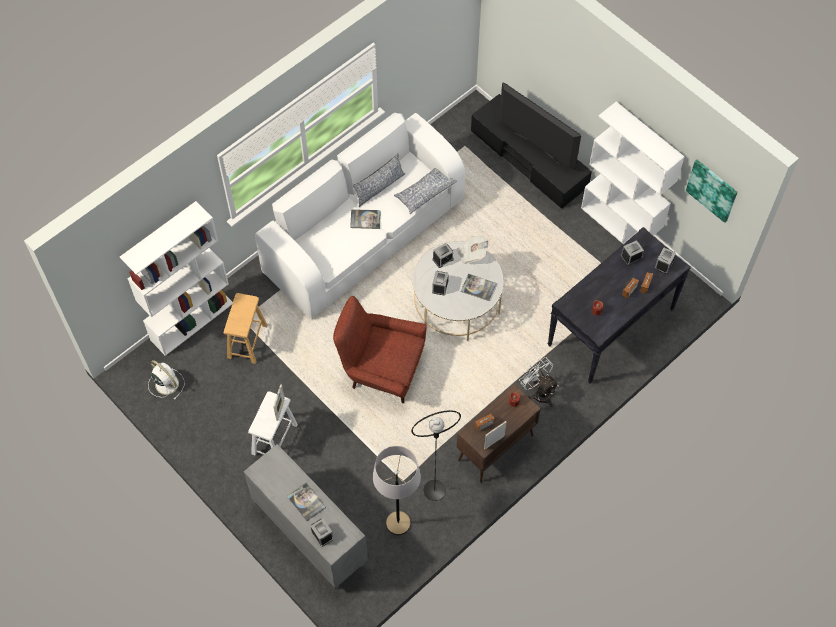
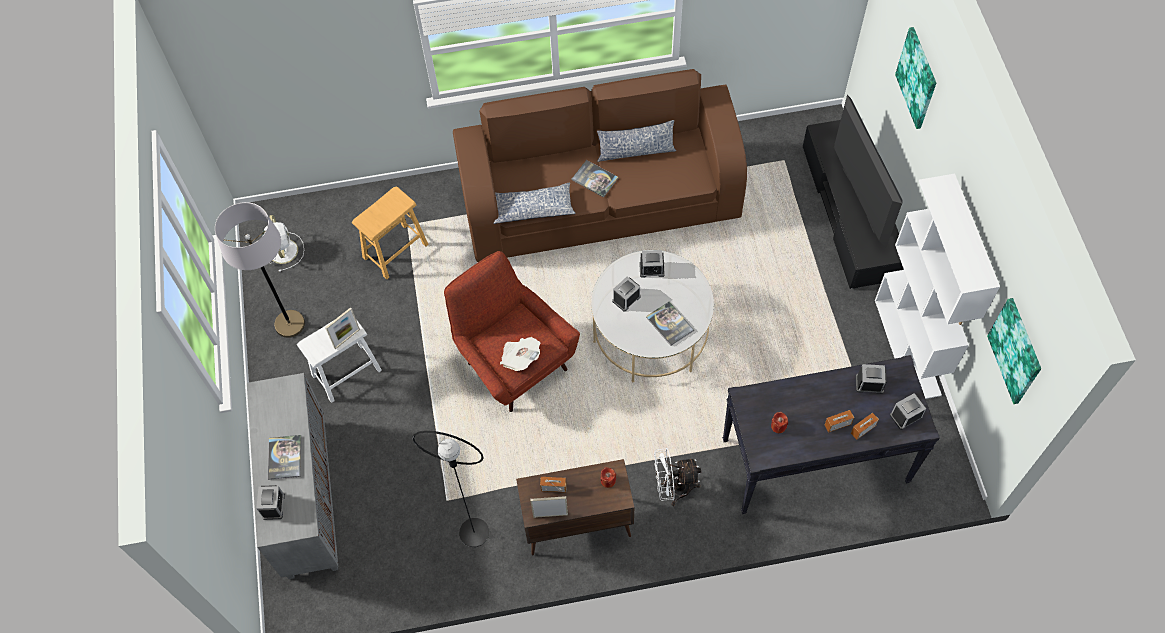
camera: 35 degrees right, 0 degrees up
(192, 321) = (356, 198): white bookcase -> none
(364, 235) = (601, 202): white sofa -> brown sofa
(398, 523) = (407, 546): grey floor lamp -> grey floor lamp (290, 324)
(424, 192) = (683, 182): pillow -> pillow (533, 208)
(472, 253) = (690, 280): newspaper -> newspaper (520, 358)
(538, 392) = (673, 489): white fan -> white fan turned 90 degrees counterclockwise
(554, 51) = (917, 78): none -> picture

